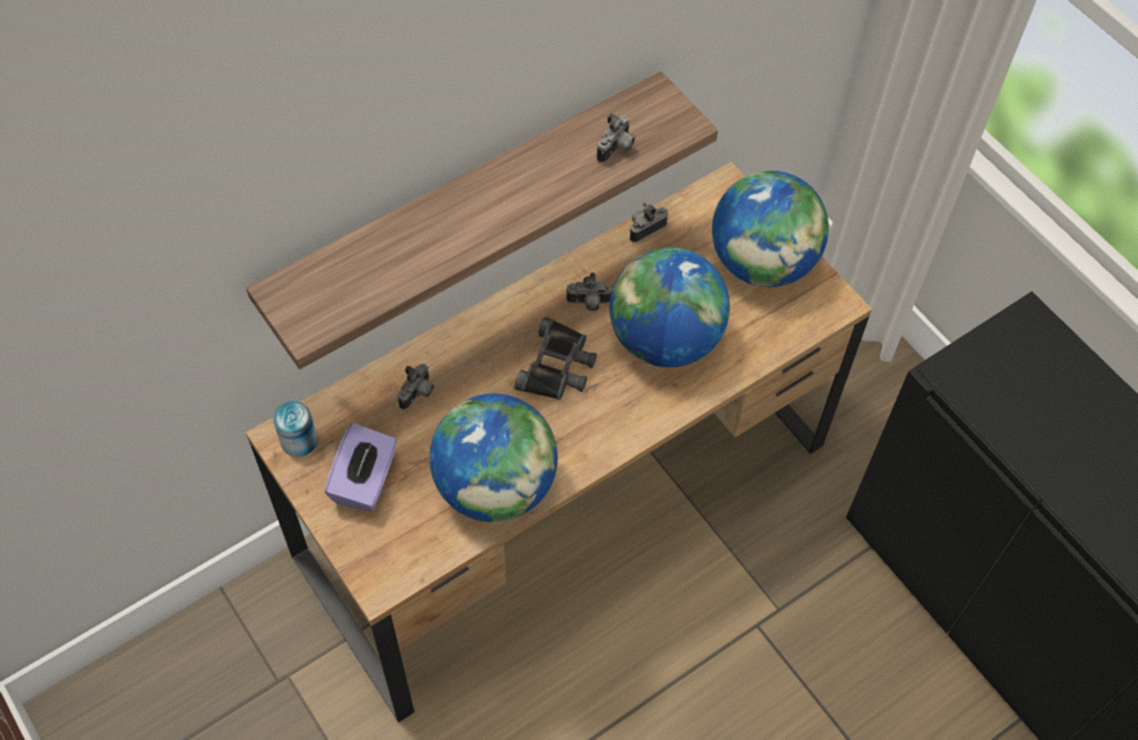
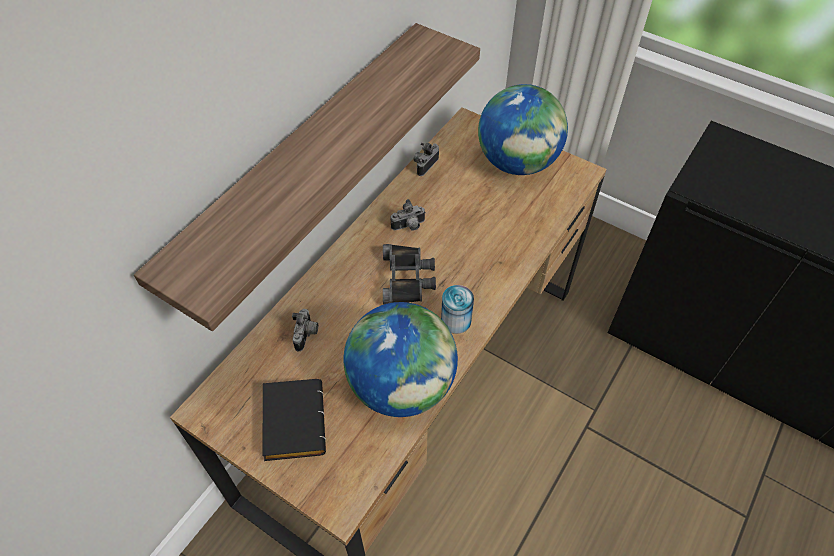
camera: 20 degrees left, 5 degrees down
(299, 440) = (220, 407): can -> can (456, 320)
(365, 481) = (291, 420): purple tissue box -> black book
(617, 149) = (411, 80): camera -> none
(664, 339) = (476, 233): globe -> none

